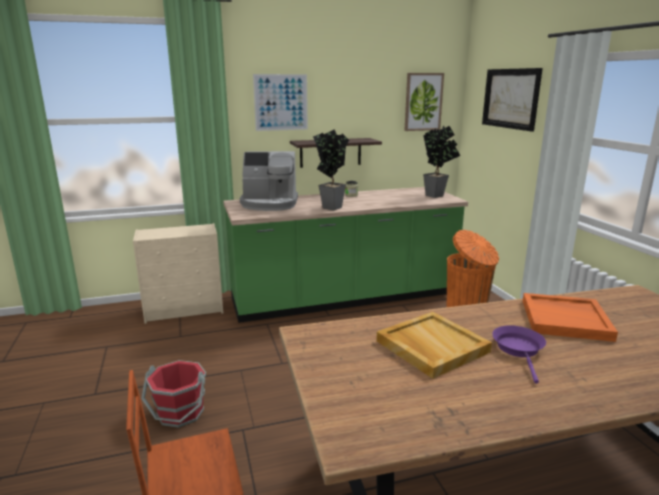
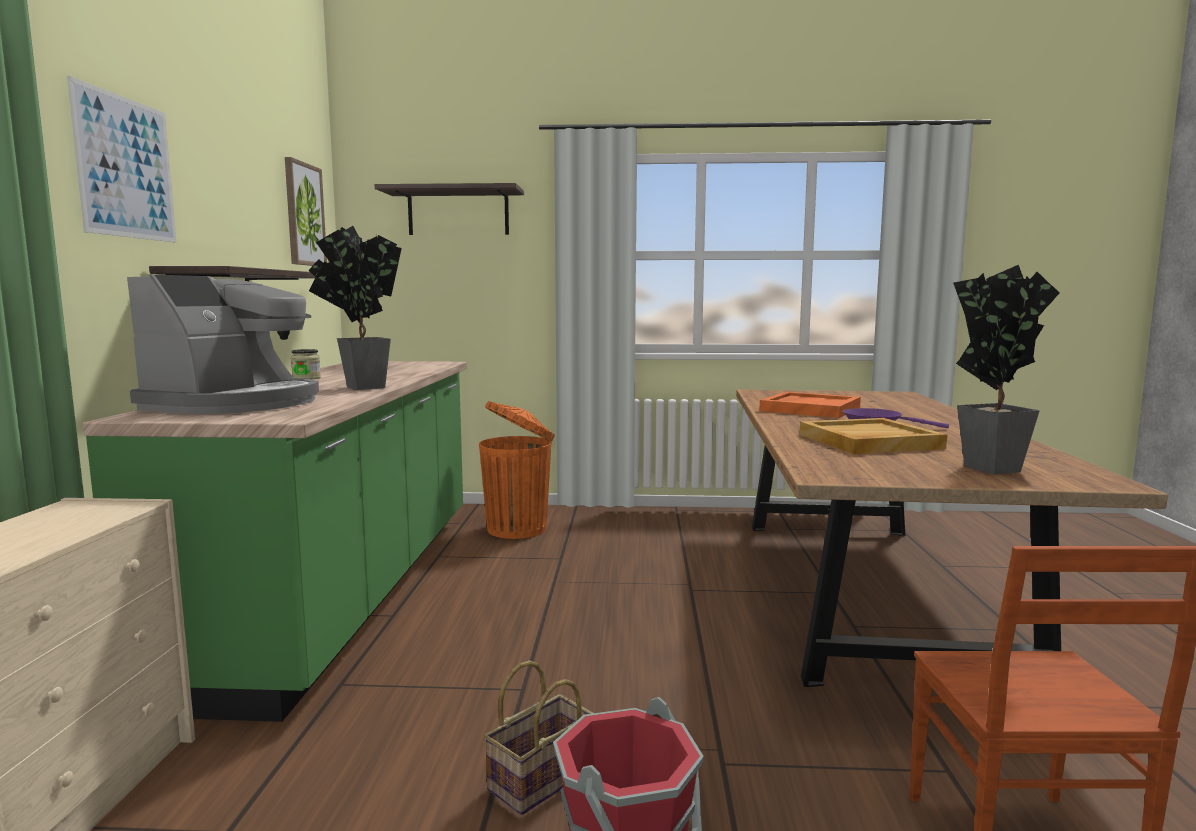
camera: 70 degrees left, 10 degrees down
(220, 383) = (542, 776): none -> basket
(437, 195) = (411, 363): potted plant -> potted plant (989, 466)
(510, 98) = (458, 213): picture -> shelf

